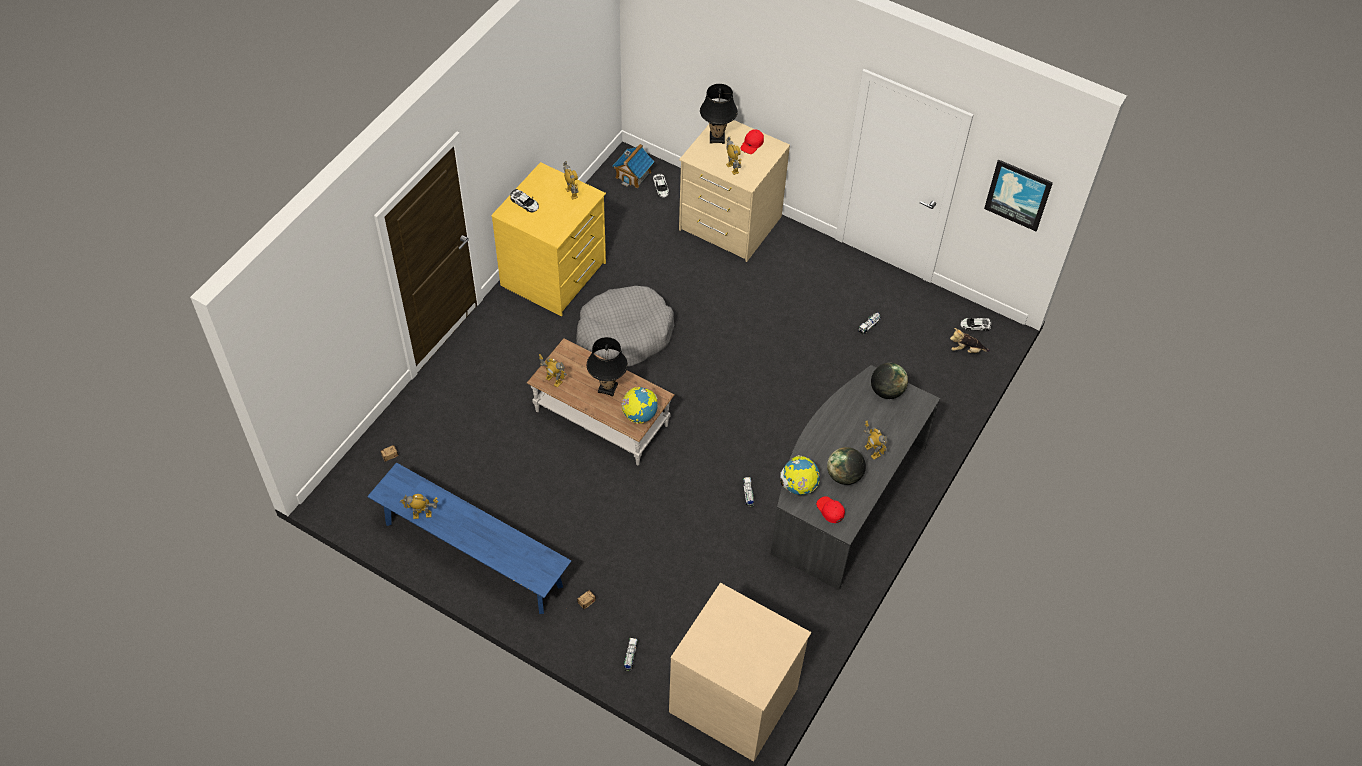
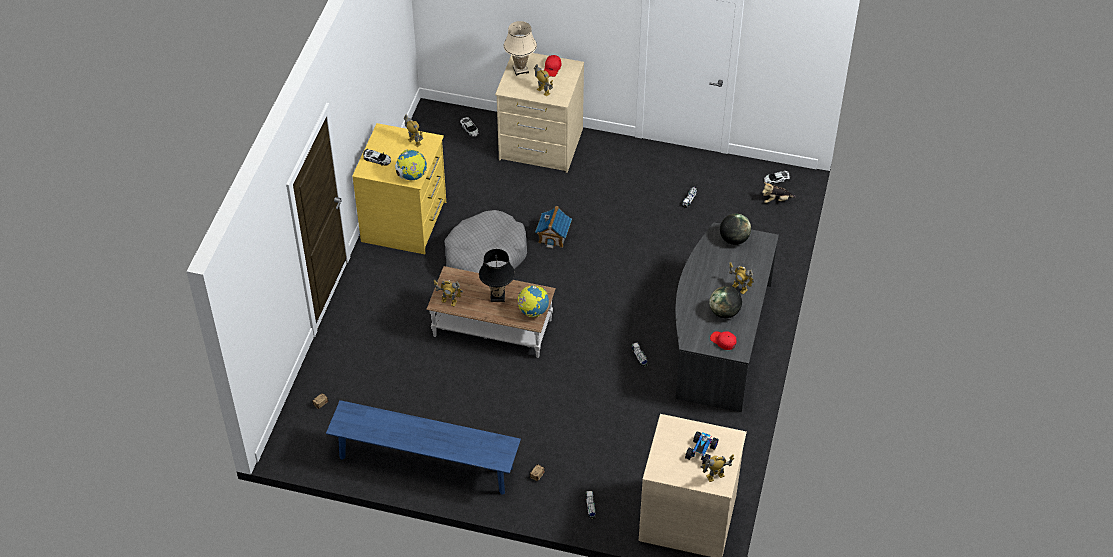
camera: 15 degrees left, 5 degrees down
(422, 514) = (379, 435): toy robot -> toy robot (715, 476)
(633, 175) = (441, 123): toy house -> toy house (553, 236)
(717, 138) = (520, 70): black table lamp -> beige table lamp
(749, 642) = (701, 451): none -> toy car
(798, 486) = (690, 329): globe -> globe (412, 176)
(1018, 194) = (793, 55): picture -> none

